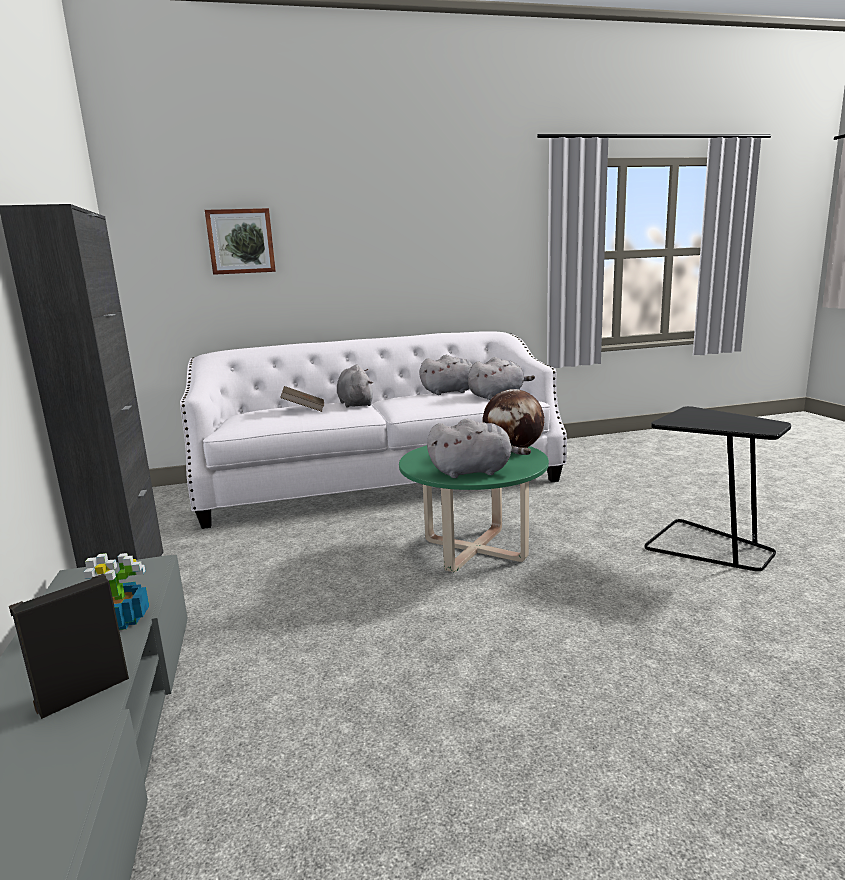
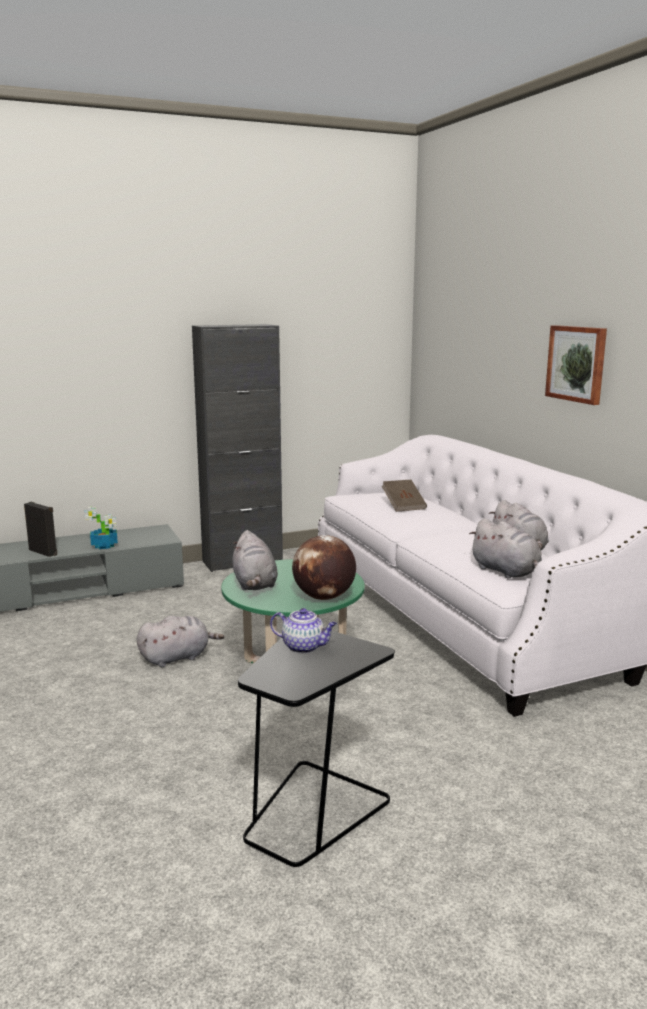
camera: 80 degrees right, 0 degrees up
(241, 241) = (471, 337): picture -> picture (577, 363)
(355, 404) = (444, 520): grey plush toy -> grey plush toy (177, 657)
(699, 421) = (304, 647): none -> teapot

